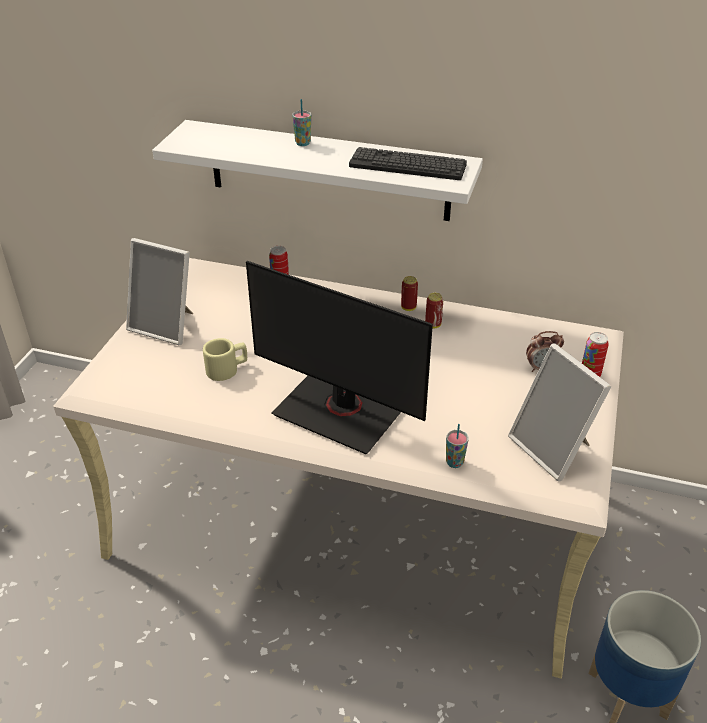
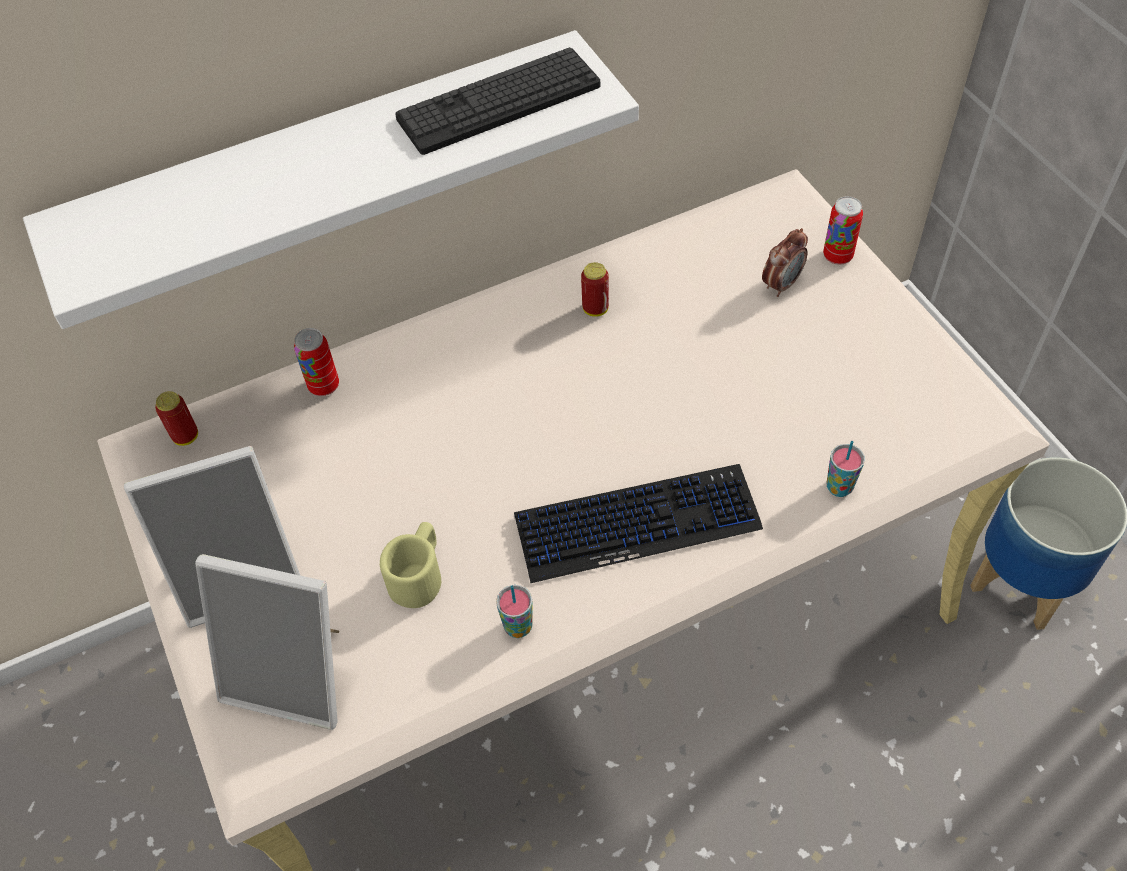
camera: 40 degrees left, 15 degrees up
(303, 143) = (293, 151): cup -> cup (518, 627)
(339, 412) = (637, 523): monitor -> keyboard
(408, 308) = (536, 304): can -> can (185, 436)
(553, 449) = (911, 386): picture frame -> picture frame (295, 675)

